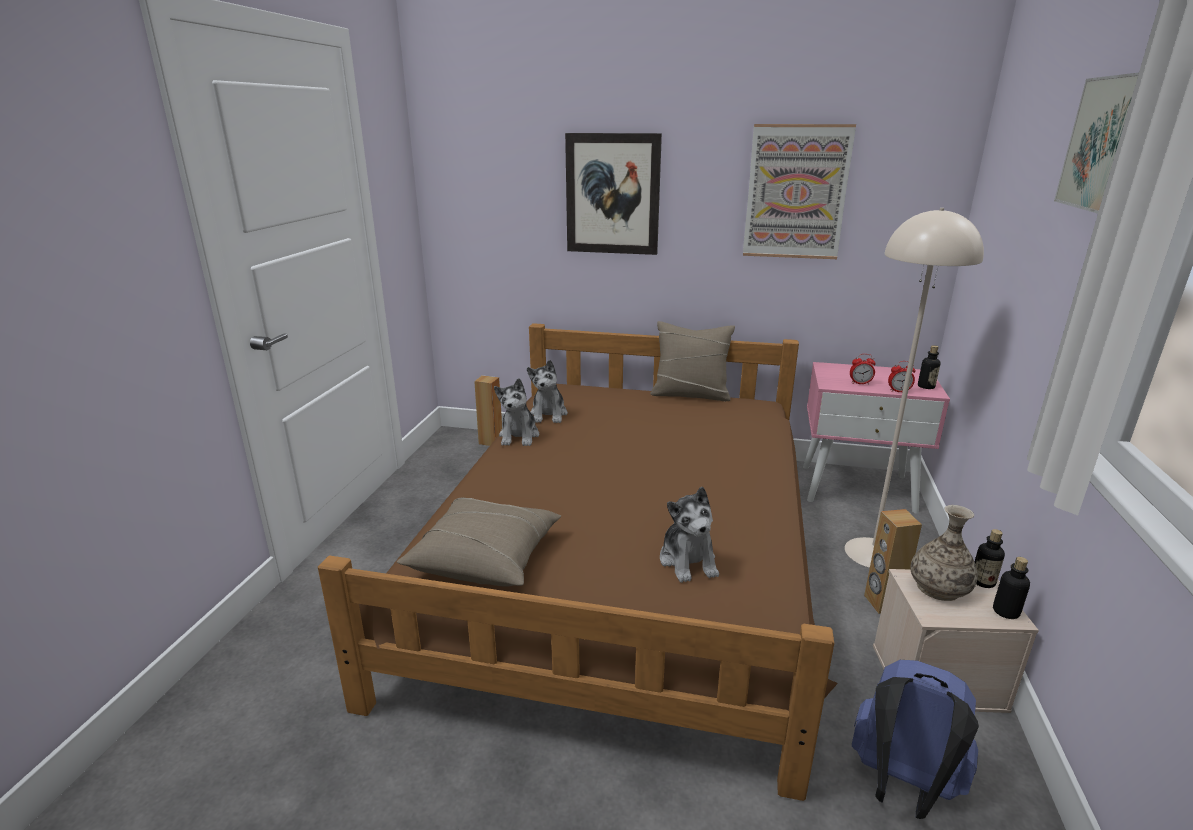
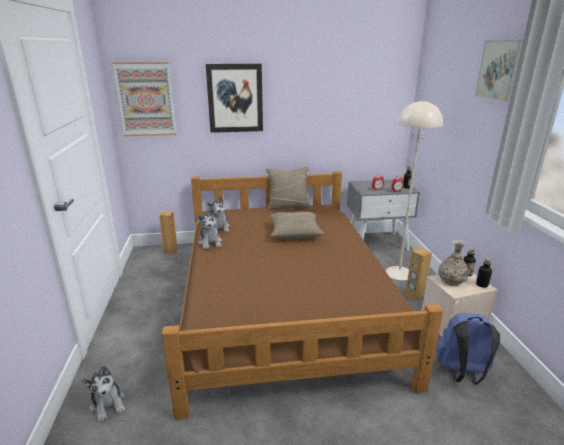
camera: 20 degrees left, 0 degrees up
(485, 558) = (239, 311): beige pillow -> beige pillow (295, 233)
(688, 561) = (343, 290): plush toy -> plush toy (108, 404)
(796, 192) = (334, 93): picture -> picture (146, 99)
(858, 488) = (377, 243): pink nightstand -> grey nightstand

